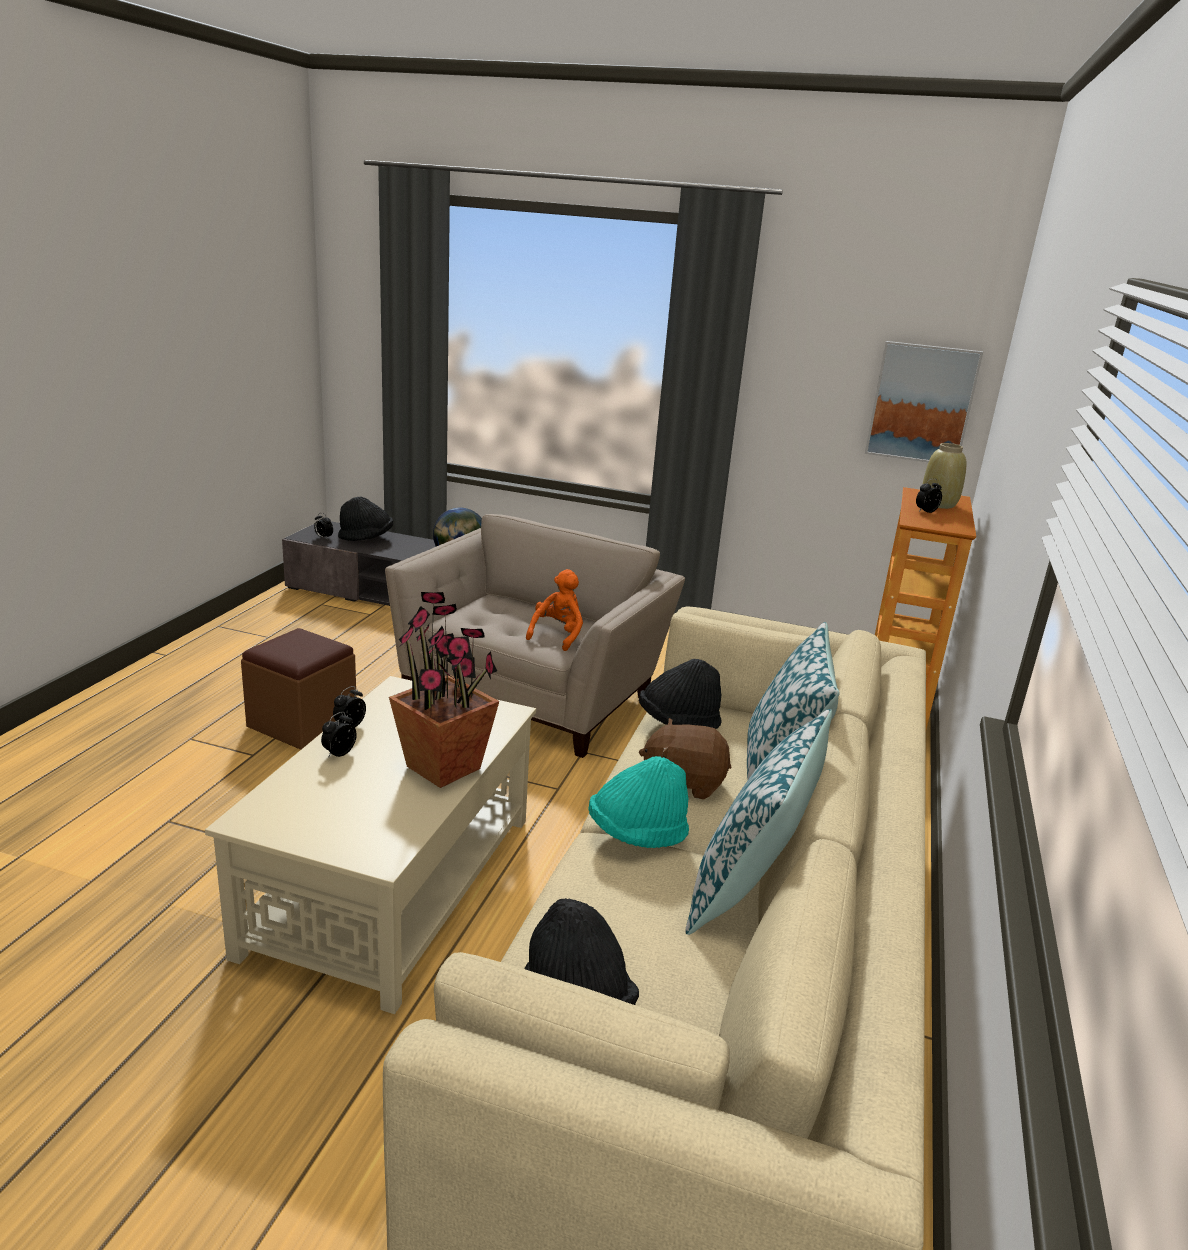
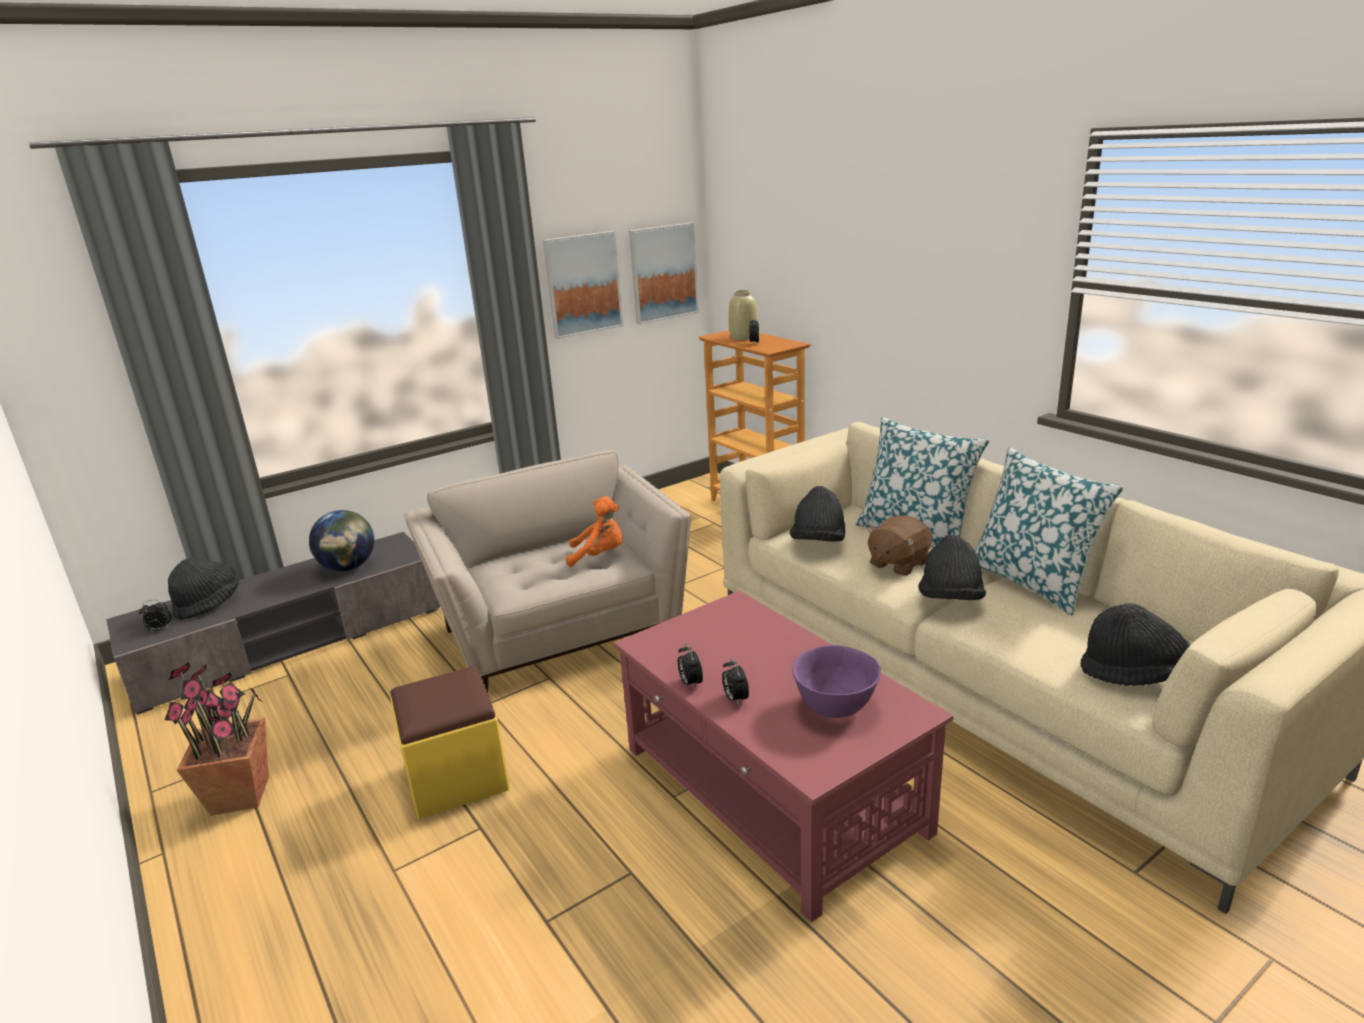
camera: 50 degrees left, 0 degrees up
(302, 723) = (456, 777): brown ottoman -> yellow ottoman
(361, 808) = (836, 706): none -> purple bowl
(391, 884) = (772, 790): beige coffee table -> red coffee table
(444, 767) = (801, 652): potted plant -> potted plant (241, 795)
(557, 635) = (599, 555): orange plush toy -> orange plush toy turned 120 degrees clockwise
(637, 834) = (950, 599): turquoise hat -> black hat
(806, 387) = (582, 284): none -> picture

